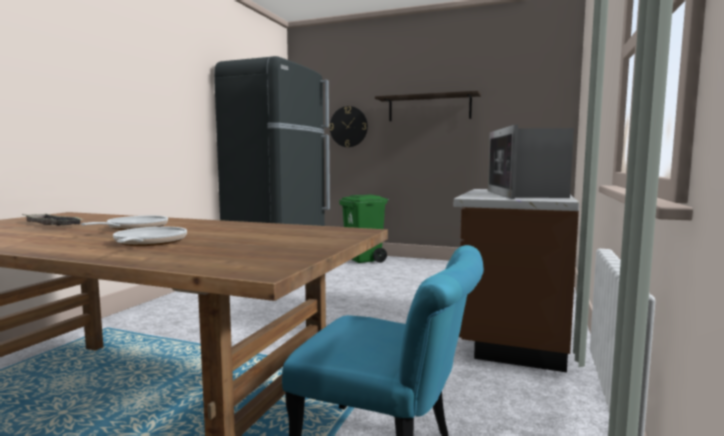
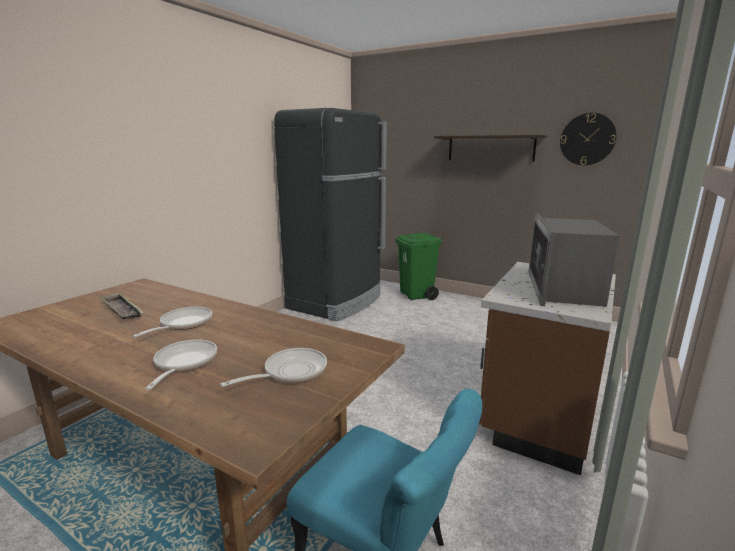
camera: 10 degrees right, 10 degrees up
(276, 242) = (290, 372): none -> frying pan
(348, 126) = (408, 163): wall clock -> wall clock (587, 139)

